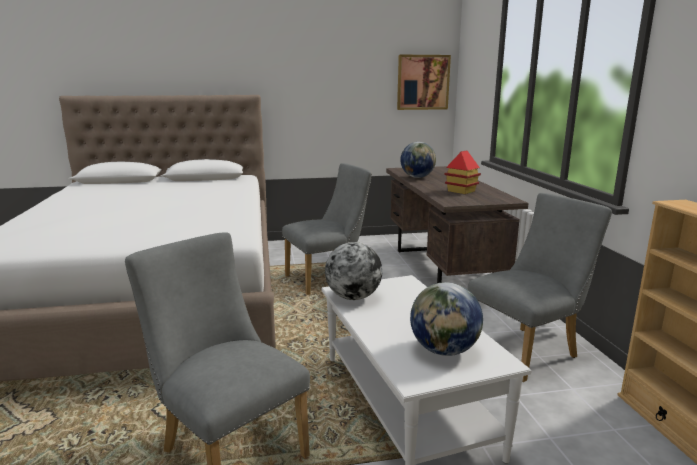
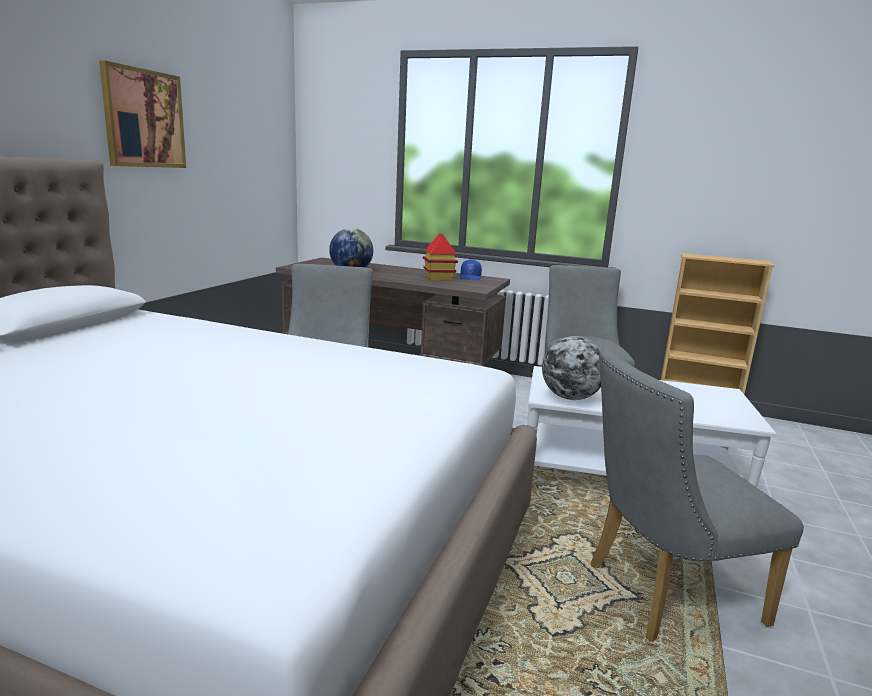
camera: 60 degrees left, 0 degrees up
(423, 82) = (270, 151): picture -> picture (144, 119)
(444, 350) = (703, 400): globe -> none
(493, 195) = (470, 277): none -> blue cap

